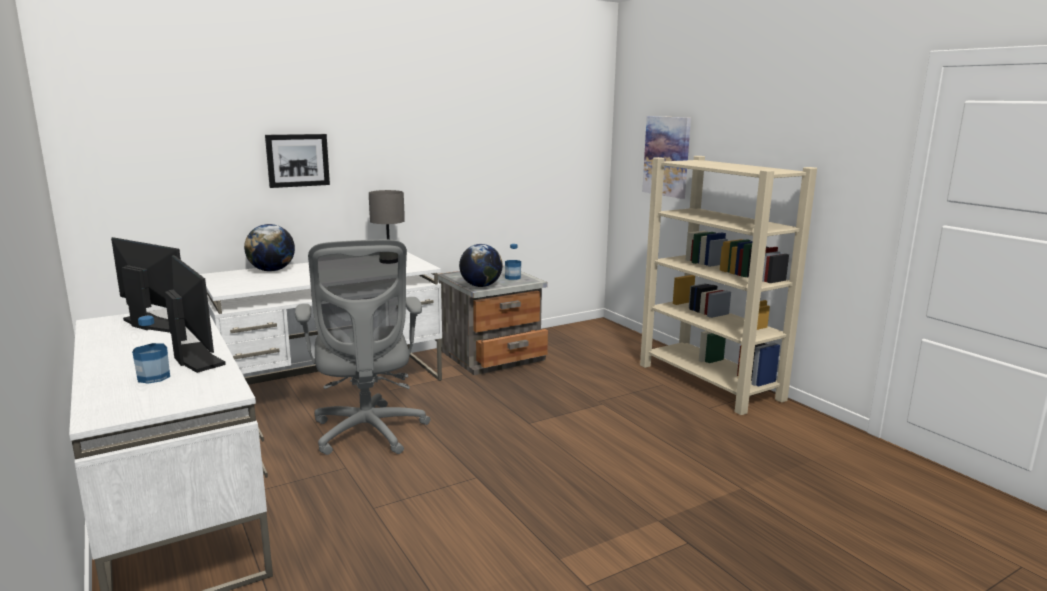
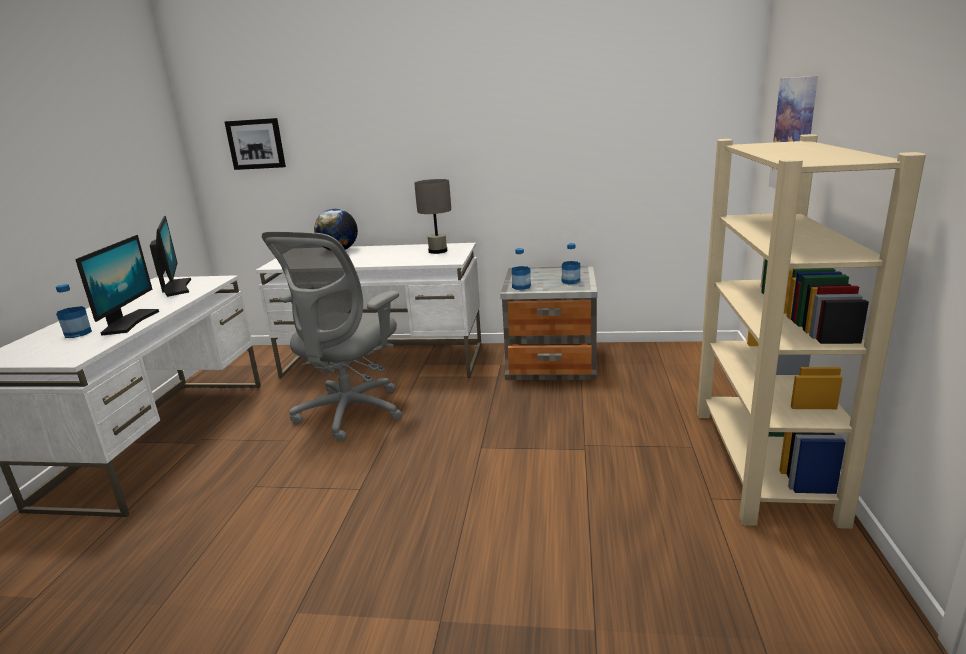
camera: 40 degrees right, 5 degrees up
(297, 160) = (367, 149): picture -> picture (256, 144)
(480, 286) = (521, 287): globe -> bottle

